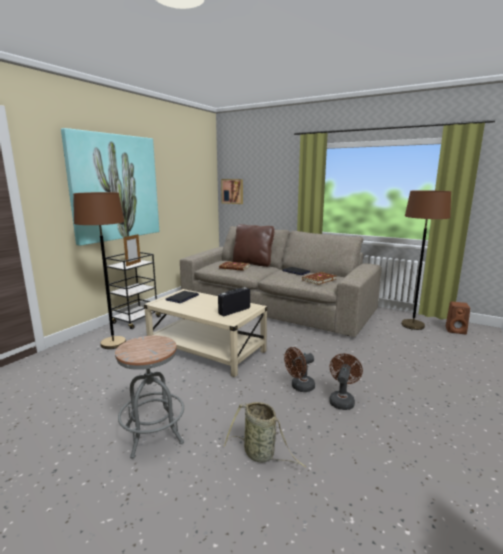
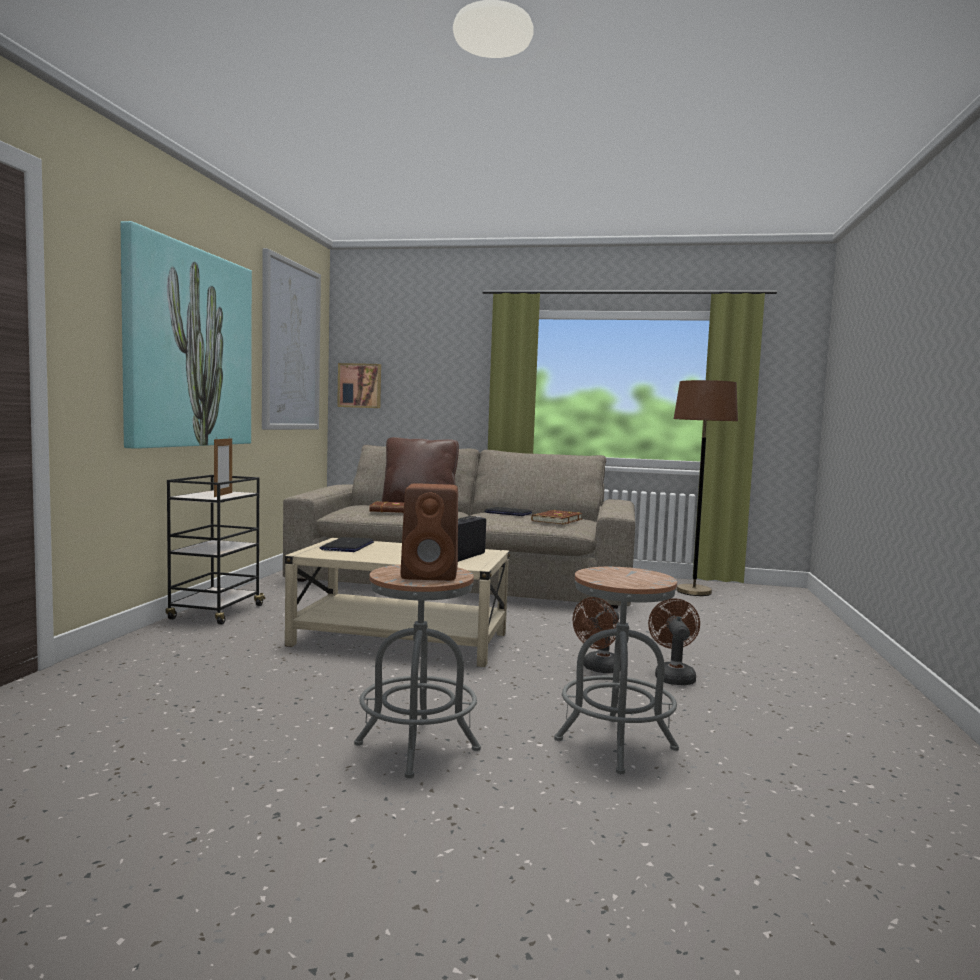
camera: 20 degrees left, 10 degrees down
(113, 343) = (203, 645): brown floor lamp -> none
(187, 174) = (290, 346): none -> picture
(261, 454) = (615, 745): basket -> grey stool
(456, 330) = (755, 593): brown speaker -> brown speaker (432, 575)

